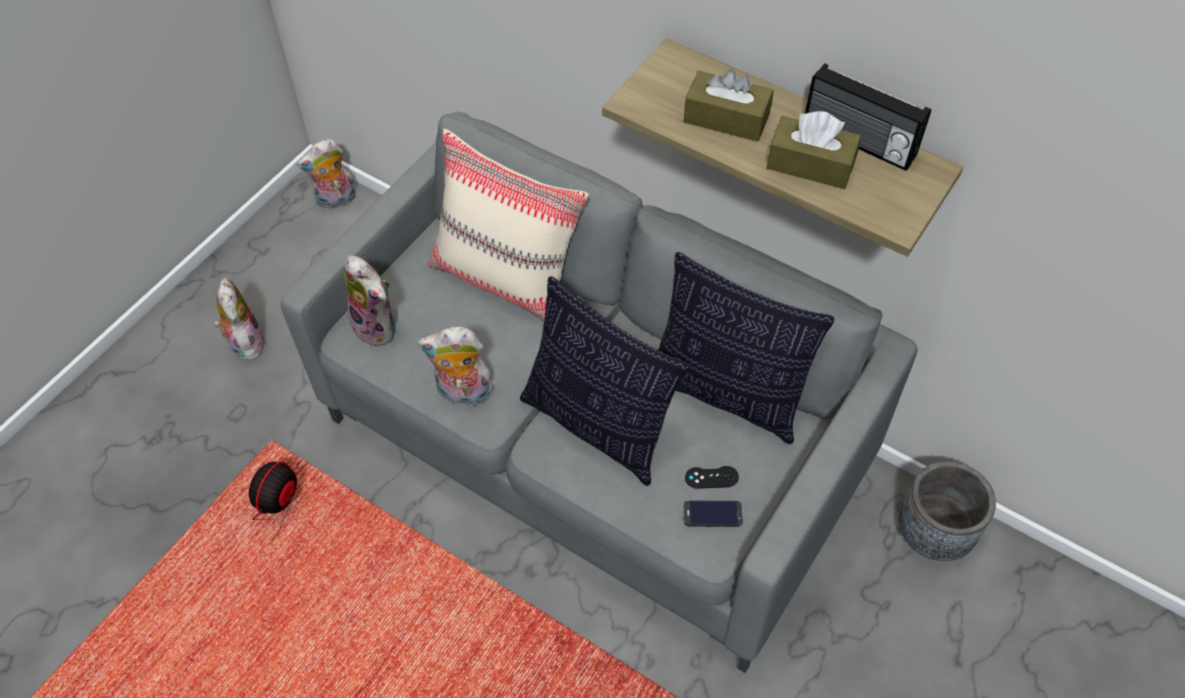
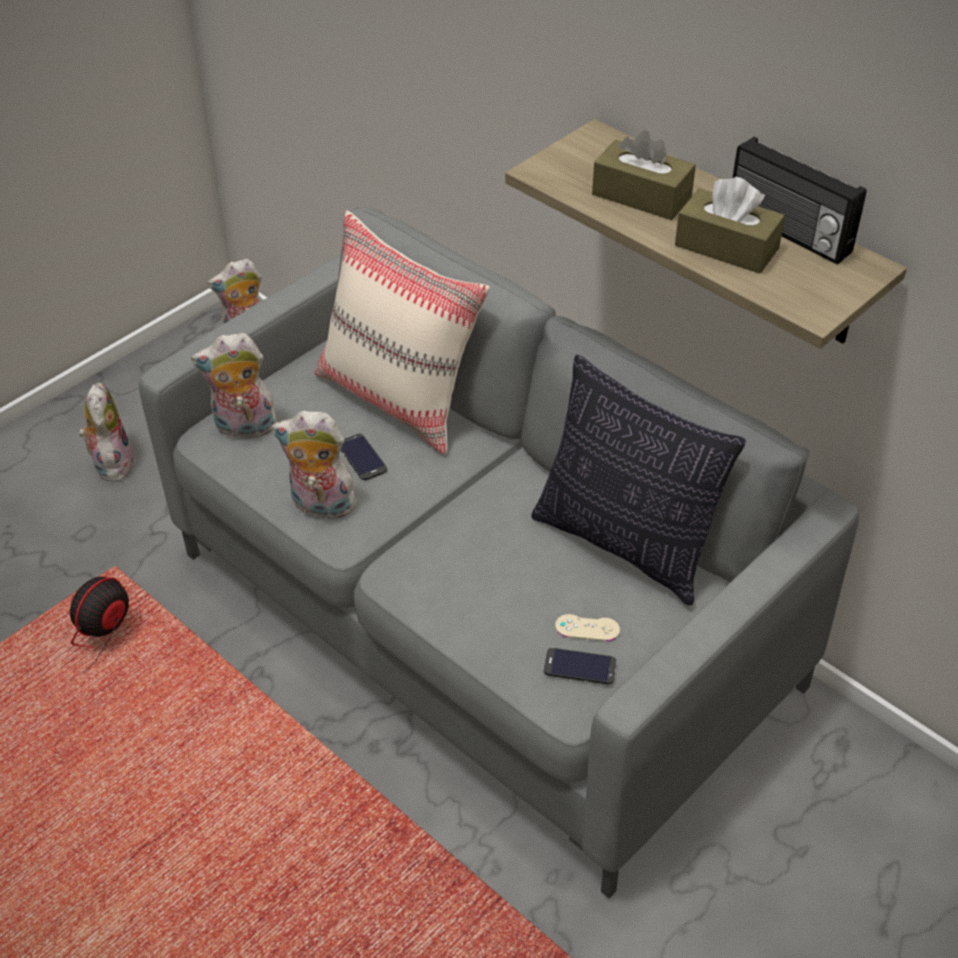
camera: 10 degrees right, 10 degrees down
(378, 327) = (243, 428): plush toy -> plush toy turned 120 degrees clockwise
(488, 342) = (362, 457): none -> phone
(597, 425) = (466, 557): pillow -> none
(711, 477) = (587, 628): black game controller -> beige game controller
(933, 534) = (877, 779): grey planter -> none

